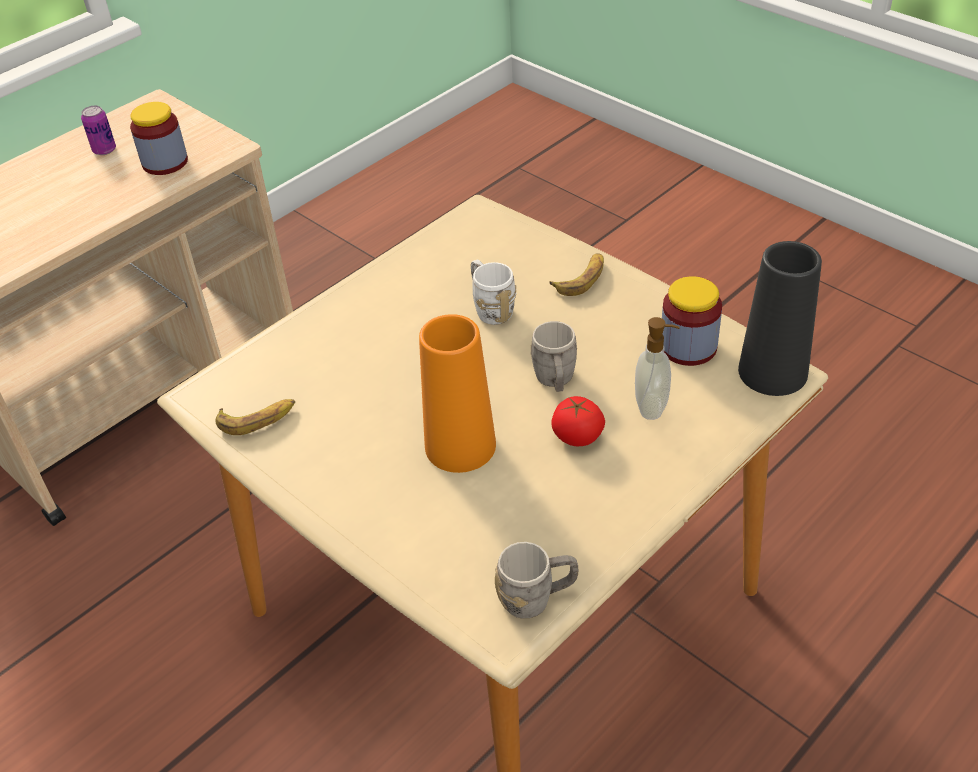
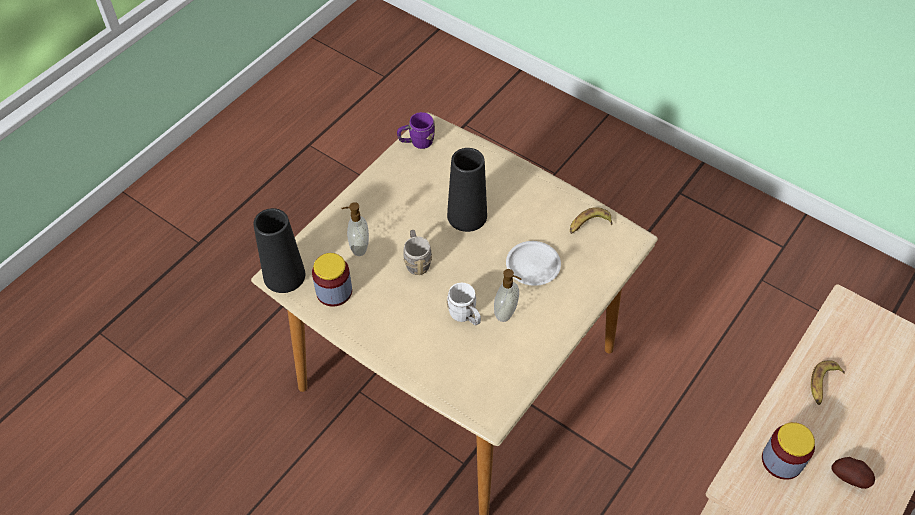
camera: 170 degrees right, 10 degrees up
(104, 150) = (849, 477): can -> potato
(371, 365) = (533, 266): none -> white plate
(430, 310) = (506, 312): none -> soap dispenser
(460, 446) = (467, 216): orange vase -> black vase
(537, 598) = (417, 142): grey mug -> purple mug
(577, 436) = (401, 225): tomato -> none
(581, 279) = (404, 347): banana -> banana (823, 384)

